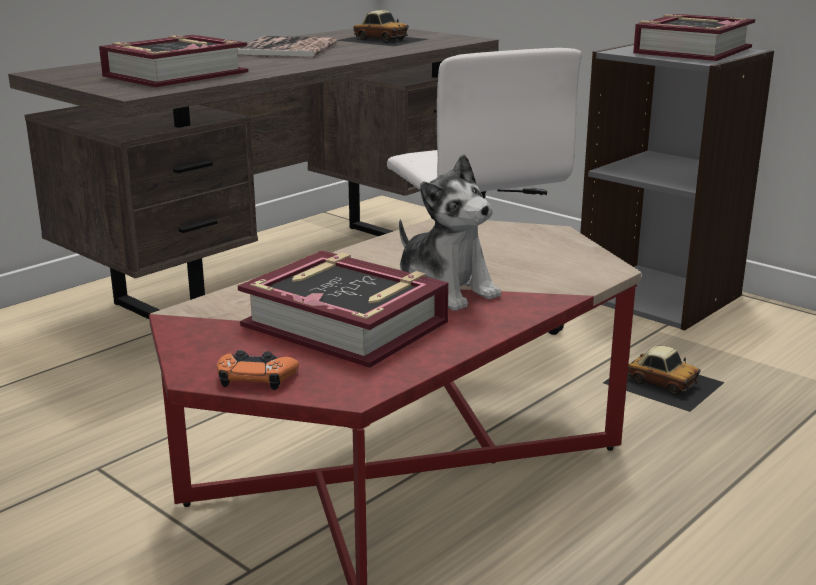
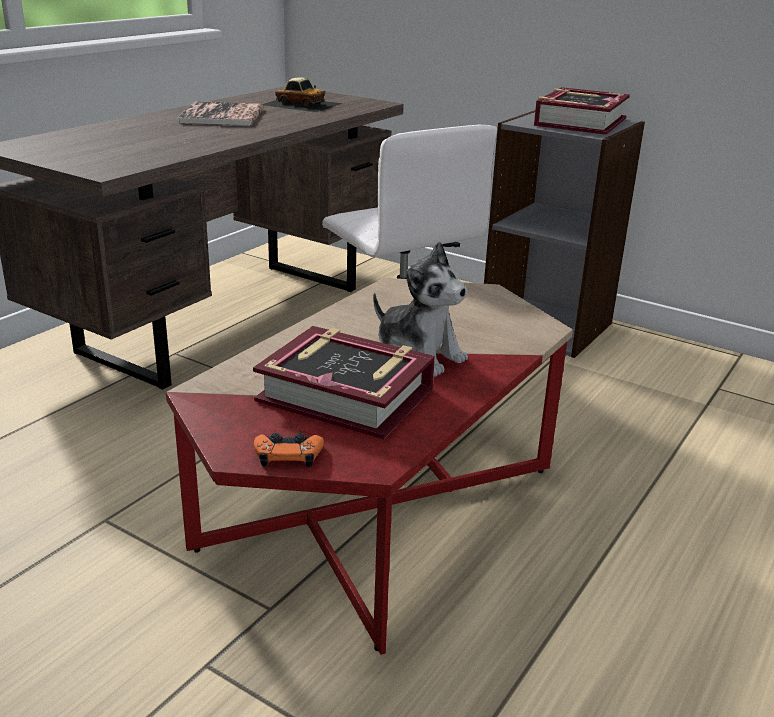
camera: 10 degrees left, 5 degrees up
(175, 75) = (133, 148): book -> none
(663, 382) = (568, 407): toy car -> none

